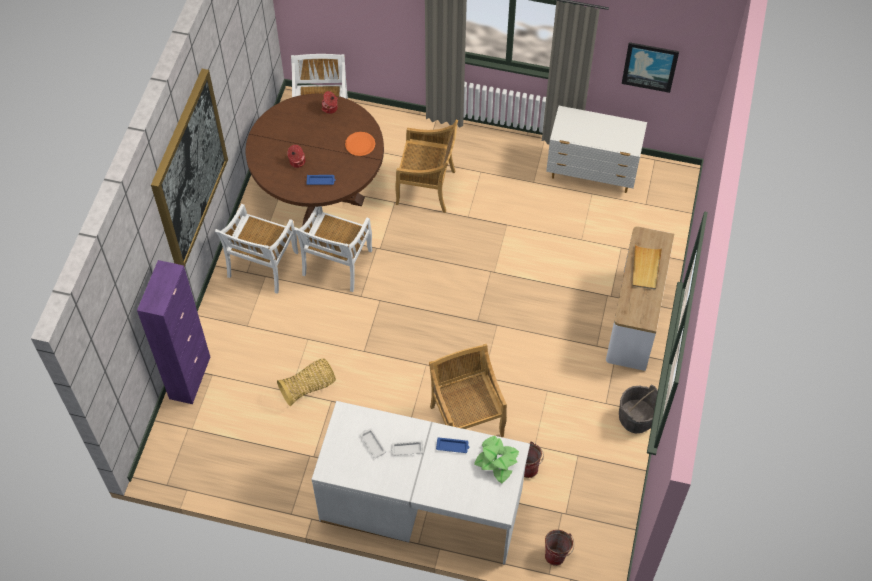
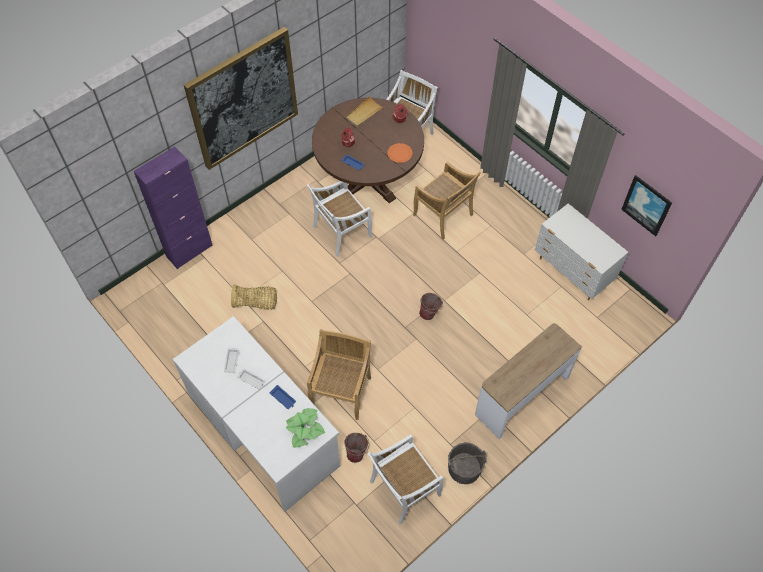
camera: 35 degrees right, 0 degrees up
(262, 266) = (293, 206): white chair -> white chair (404, 489)
(557, 553) = (327, 529): bucket -> bucket (430, 313)
(645, 268) = (537, 359): beige tray -> beige tray (364, 113)

